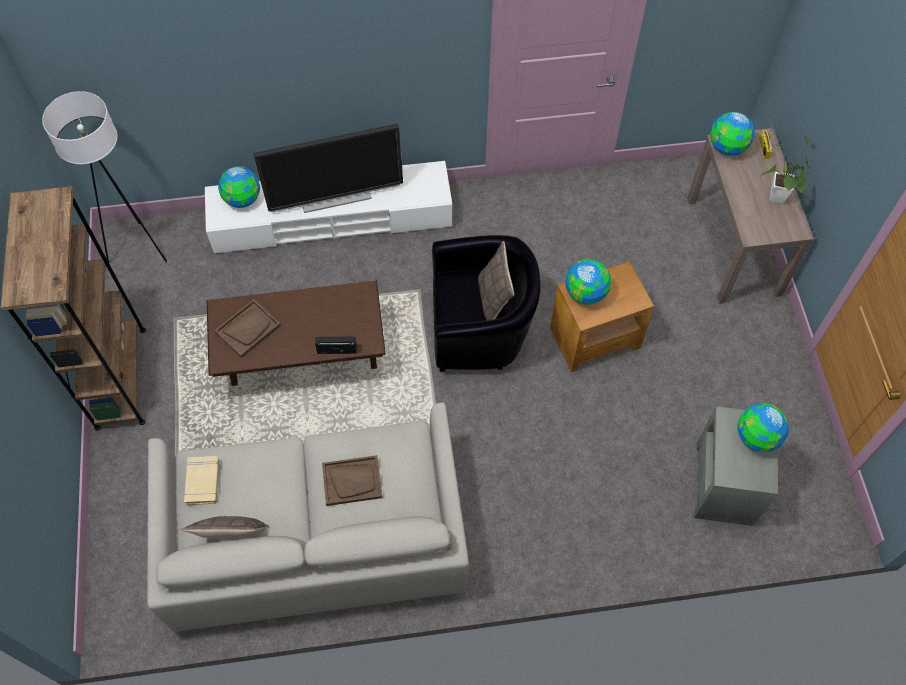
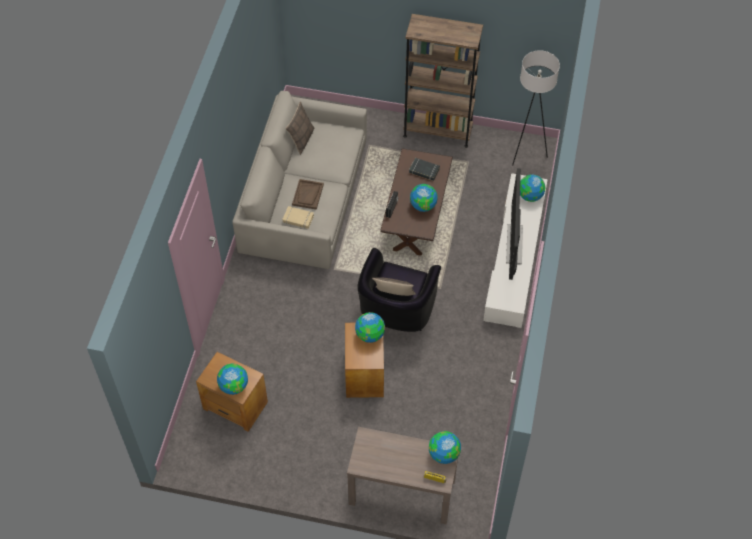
camera: 110 degrees right, 5 degrees down
(203, 482) = (338, 133): beige book -> beige book (298, 219)
(248, 329) = (424, 171): brown tray -> black book
(317, 310) = (423, 205): none -> globe
(724, 483) = (235, 406): grey side table -> brown side table
(775, 201) = (386, 464): potted plant -> none

